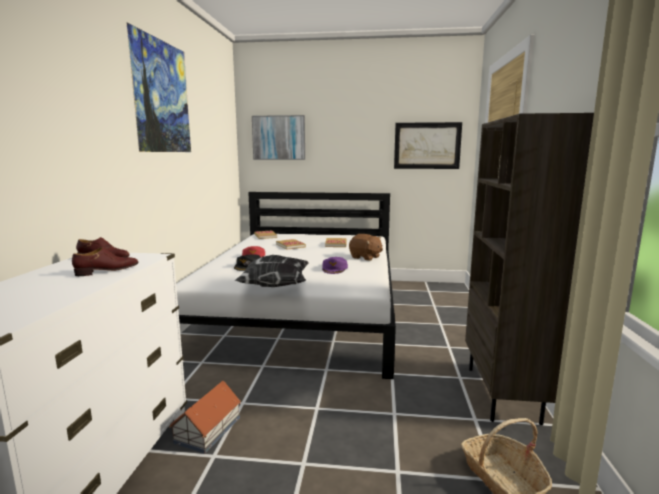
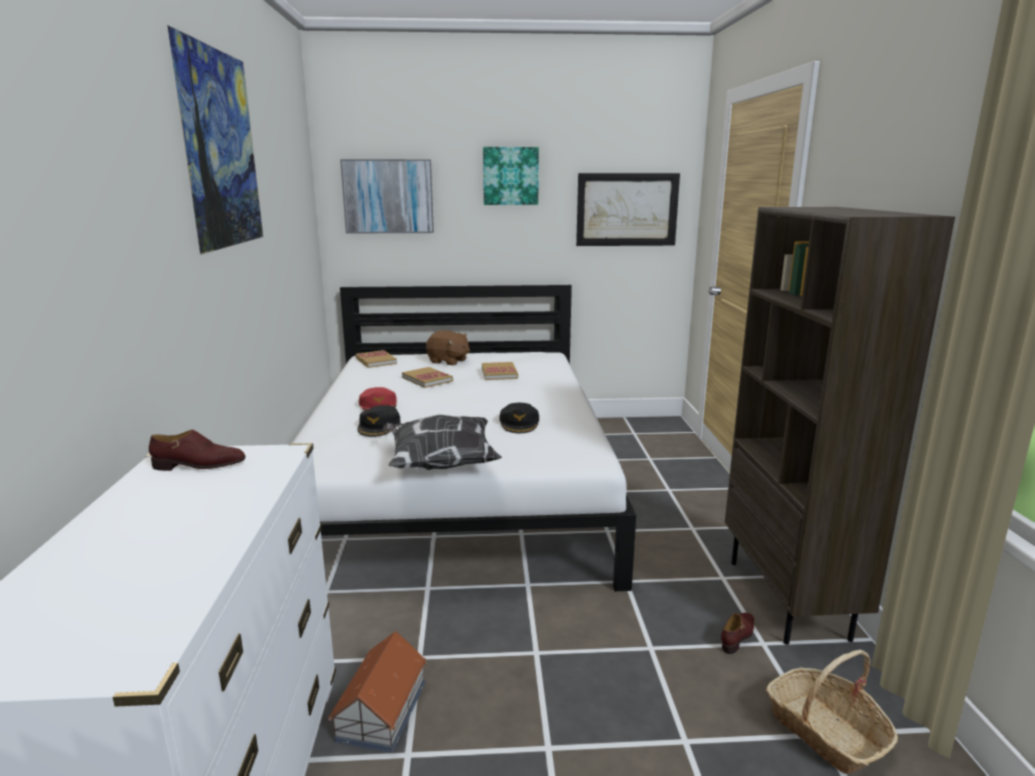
camera: 10 degrees left, 5 degrees up
(107, 270) = (229, 494): brown shoe -> brown shoe (738, 636)
(334, 269) = (519, 423): purple cap -> black cap
(353, 125) = (510, 176): none -> picture
(365, 257) = (556, 397): brown plush toy -> brown plush toy (448, 361)

